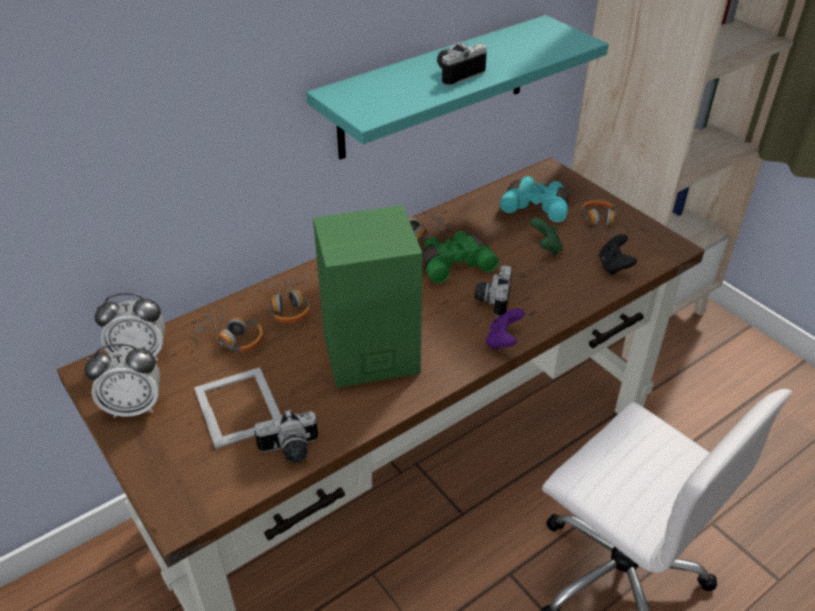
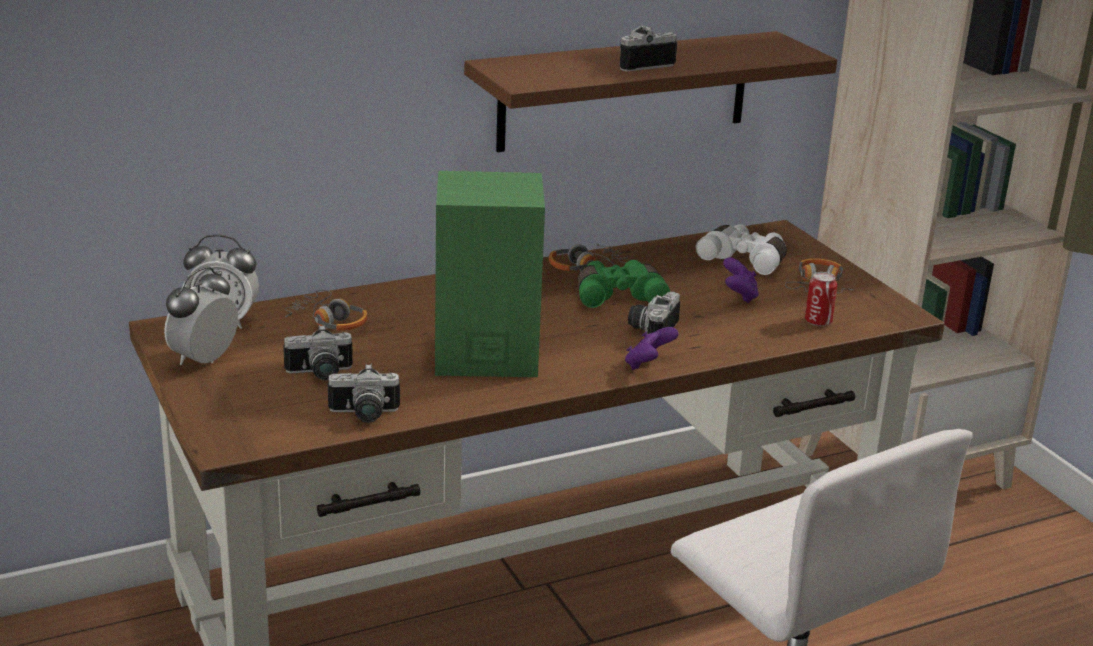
camera: 10 degrees right, 15 degrees down
(134, 407) = (204, 360): alarm clock -> alarm clock turned 120 degrees clockwise
(239, 405) = (320, 374): picture frame -> camera
(287, 304) = (405, 304): headphones -> none
(434, 87) = (625, 91): turquoise shelf -> brown shelf
(536, 206) = (745, 259): turquoise binoculars -> white binoculars
(545, 247) = (739, 296): green game controller -> purple game controller
(614, 266) = (818, 321): black game controller -> can

